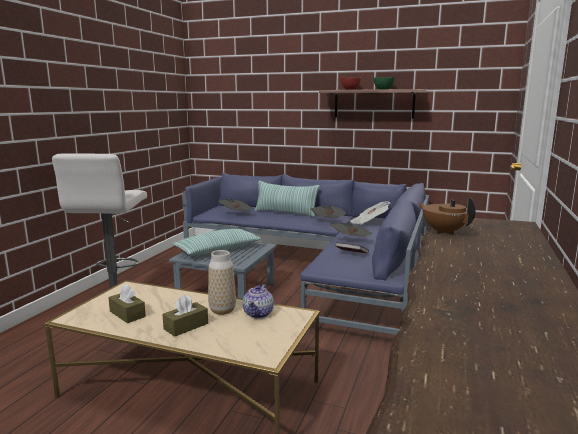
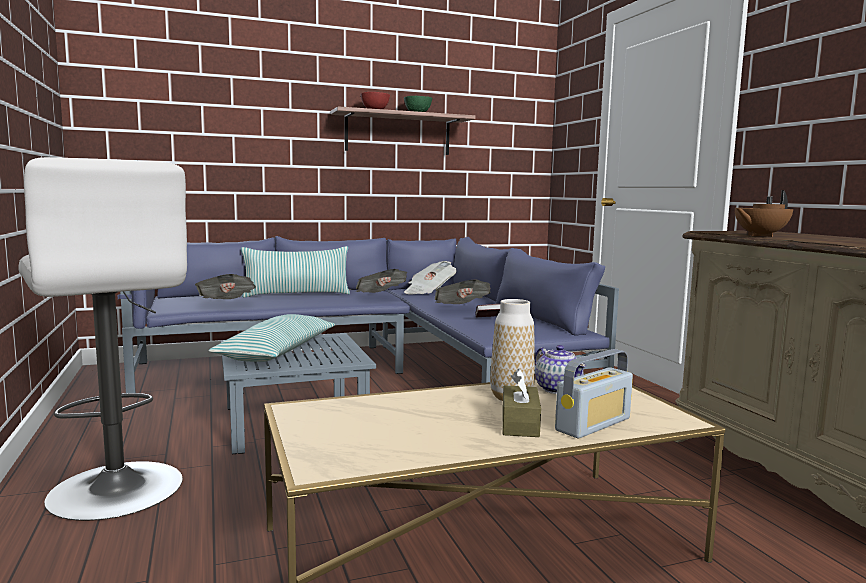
camera: 40 degrees left, 5 degrees down
(127, 314) = (400, 436): brown tissue box -> none
(216, 340) = (593, 424): none -> radio
(443, 232) = (759, 236): brown teapot -> brown teapot turned 45 degrees counterclockwise

